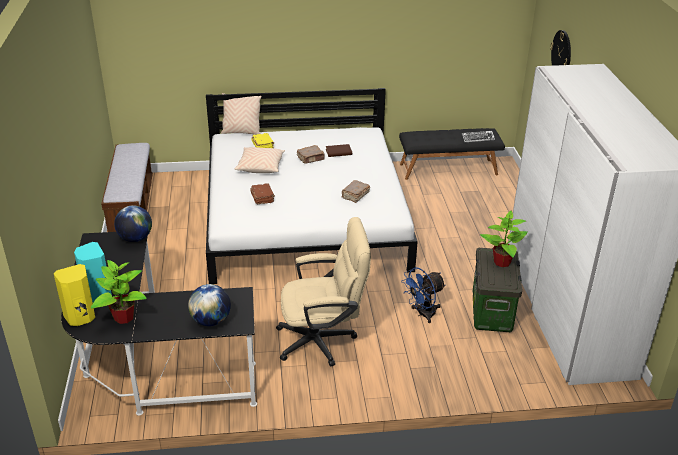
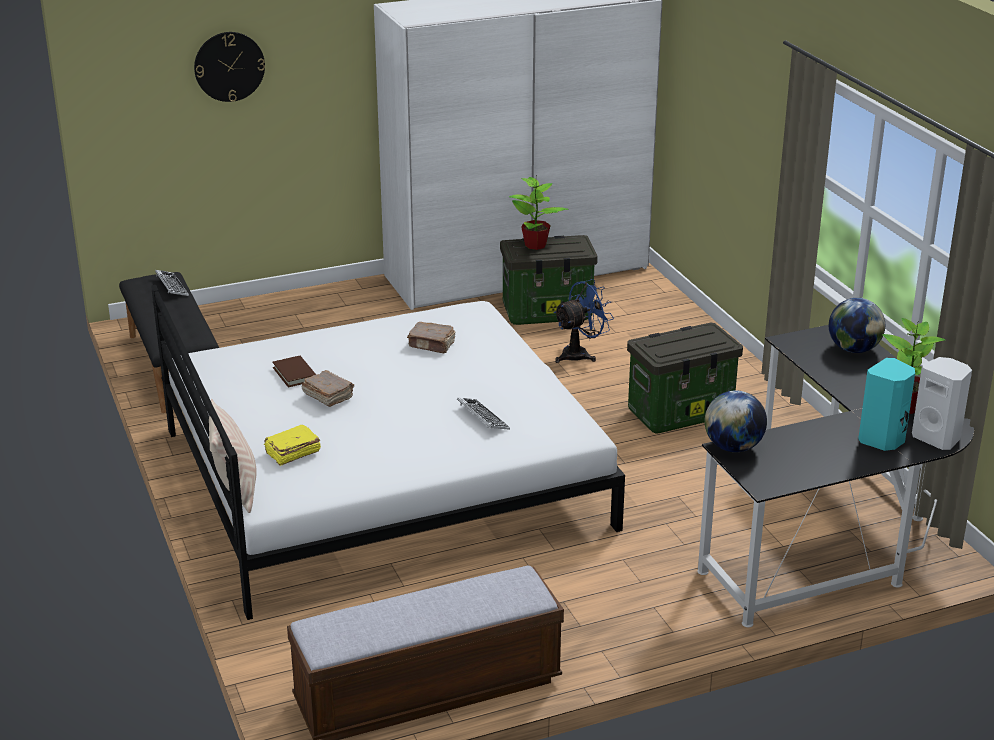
camera: 105 degrees left, 5 degrees down
(80, 317) = (937, 438): yellow speaker -> white speaker
(260, 166) = (374, 441): beige pillow -> none
(262, 198) = (482, 418): brown book -> keyboard
(323, 340) = (681, 413): beige office chair -> storage box
(422, 314) = (580, 354): blue fan -> blue fan turned 75 degrees counterclockwise

